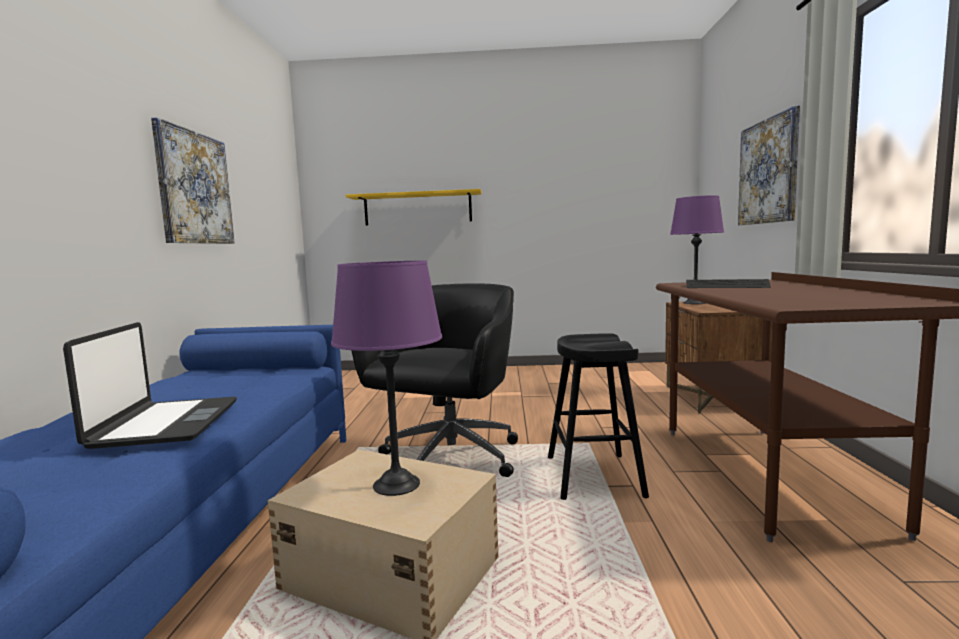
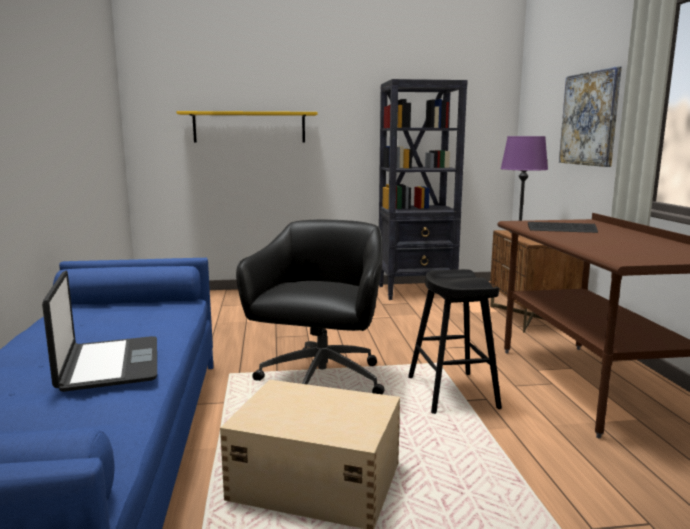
camera: 10 degrees left, 5 degrees up
(194, 188) = (49, 115): picture -> none
(396, 485) = (323, 409): purple table lamp -> none
(589, 371) = (417, 291): none -> black bookcase

